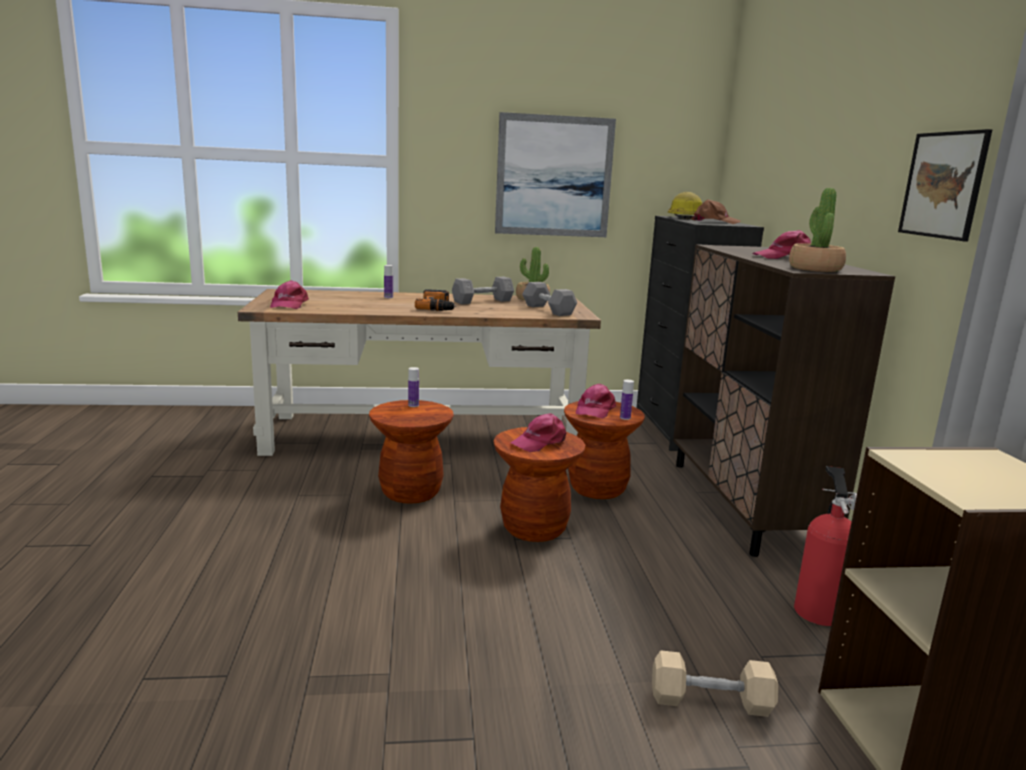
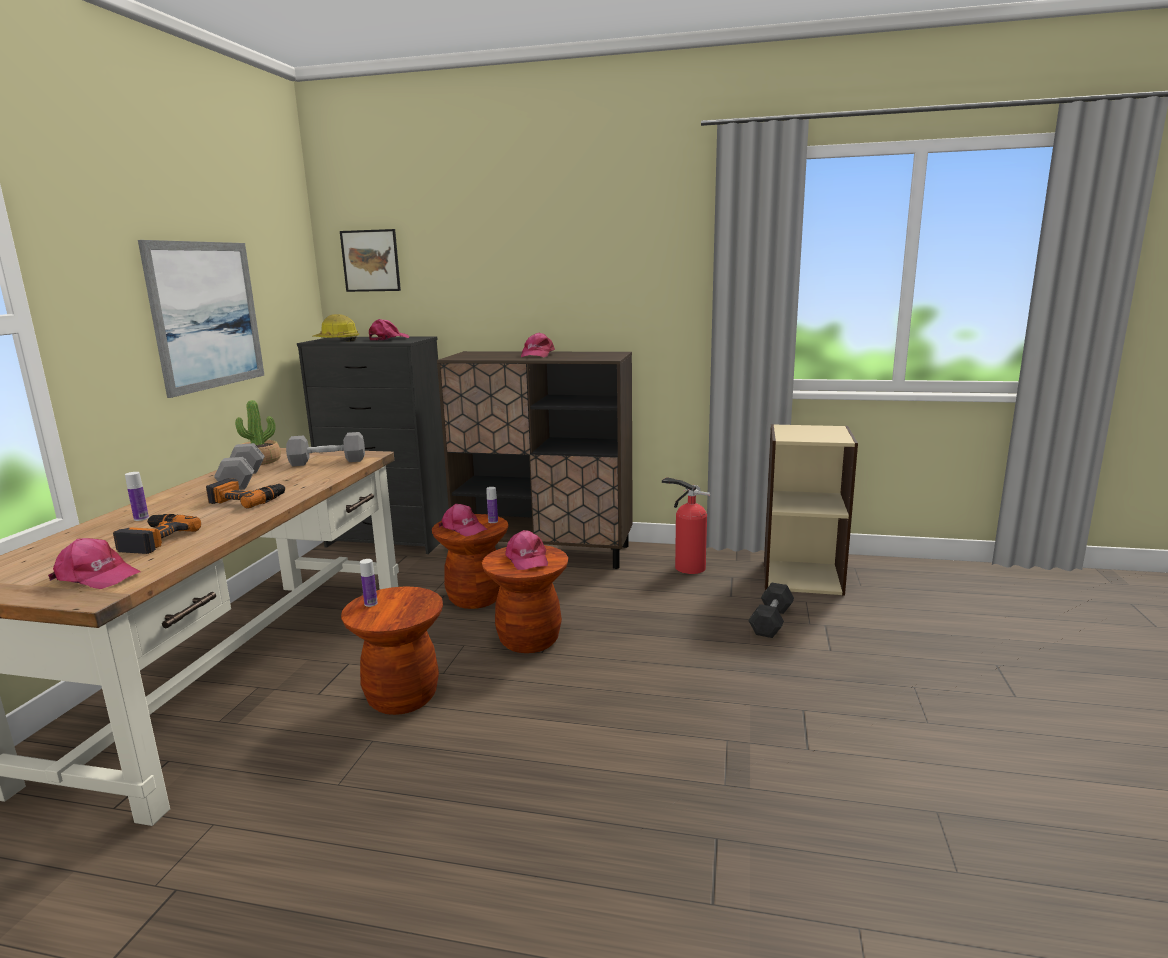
camera: 70 degrees left, 0 degrees up
(350, 304) = (154, 539): none -> power drill
(710, 701) = (771, 621): beige dumbbell -> black dumbbell
(714, 222) = (388, 339): brown cap -> pink cap
(815, 269) = (601, 356): potted plant -> none
(943, 185) = (649, 291): picture -> picture (371, 261)

